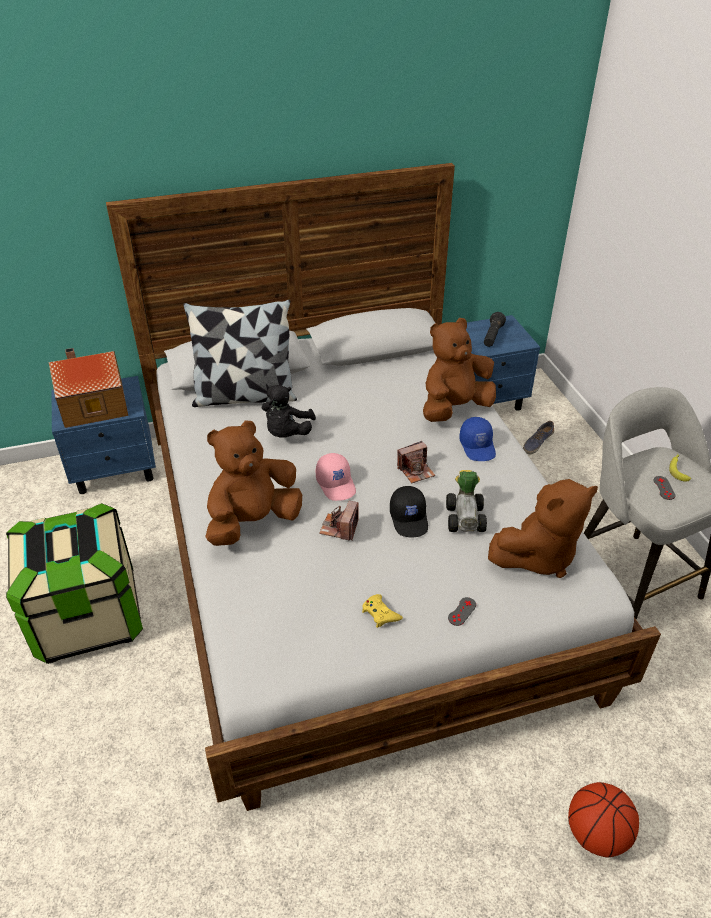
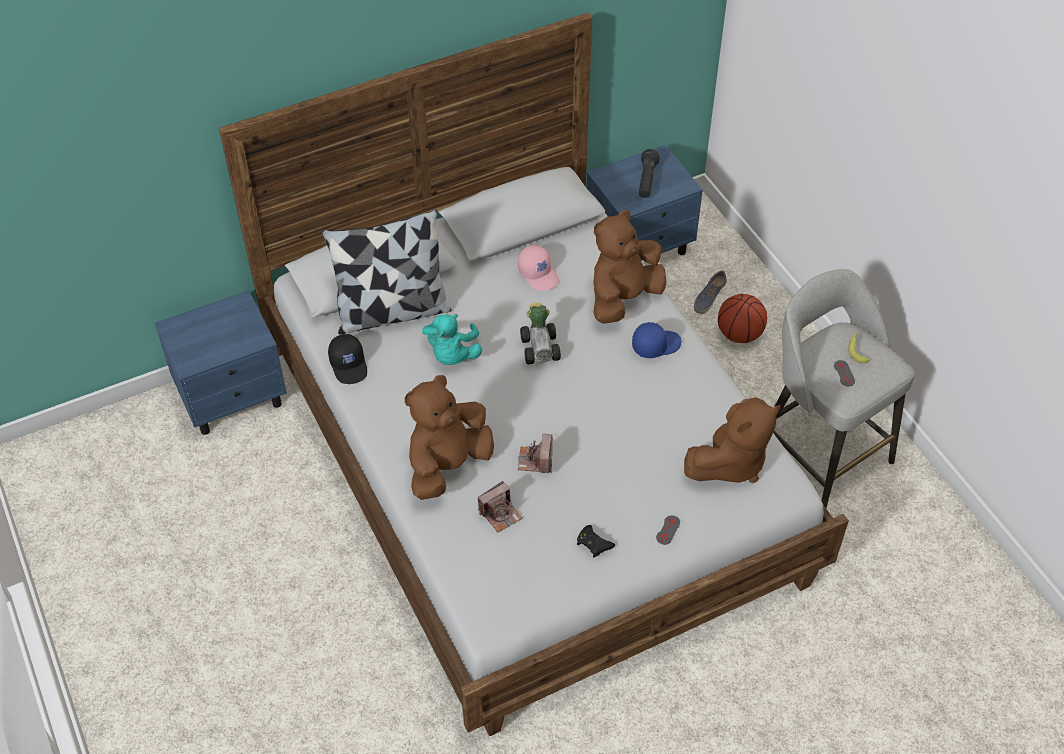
camera: 10 degrees left, 10 degrees up
(88, 617) = (269, 576): storage box -> none
(93, 403) = (211, 335): toy house -> none
(287, 433) = (452, 355): black plush toy -> turquoise plush toy
(336, 484) = (520, 410): pink cap -> pink cap (539, 274)
(380, 613) = (594, 543): yellow game controller -> black game controller
(409, 519) = (601, 440): black cap -> black cap (349, 365)
(416, 471) = (597, 383): camera -> camera (500, 514)
(466, 516) = (656, 429): toy car -> toy car (541, 346)
(478, 446) = (655, 344): blue cap -> blue cap turned 90 degrees counterclockwise
(596, 834) = (805, 704): basketball -> basketball (739, 334)

